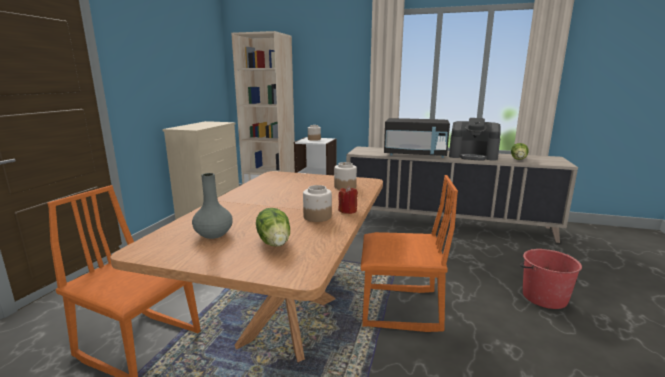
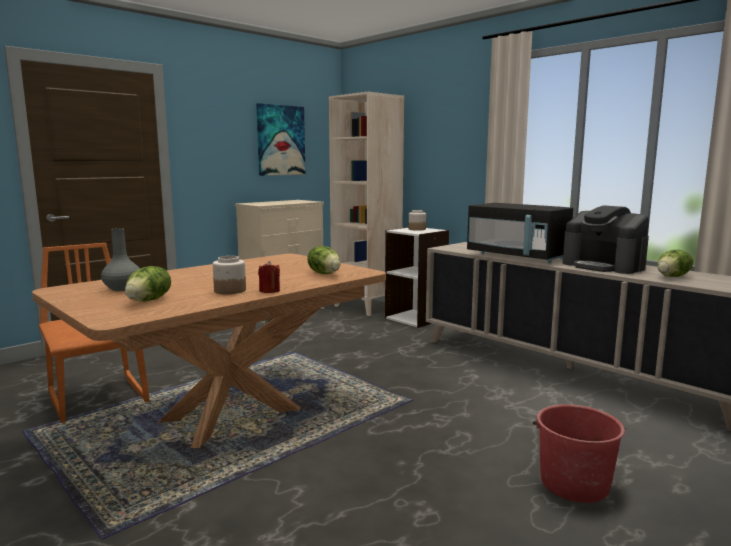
camera: 30 degrees right, 5 degrees down
(188, 70) = (280, 140): none -> picture
(345, 187) = (325, 273): jar -> lettuce
(400, 309) = (355, 438): orange chair -> none

